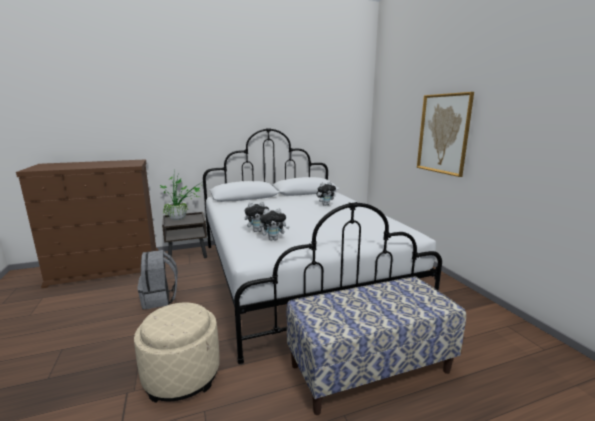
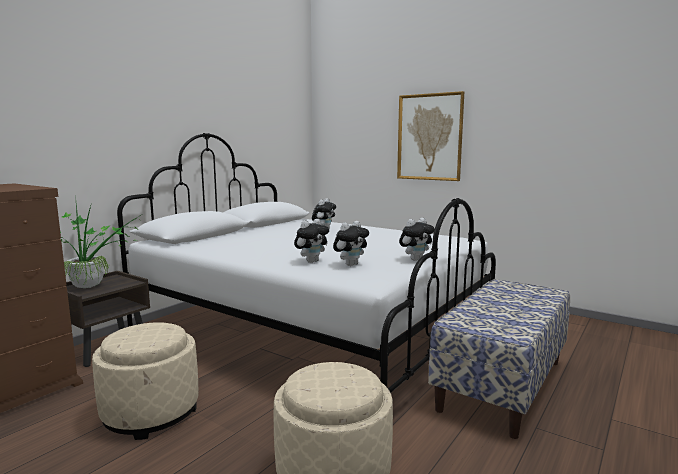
camera: 35 degrees left, 5 degrees down
(160, 299) = (151, 413): grey backpack -> beige ottoman
(325, 245) = (415, 259): none -> plush toy

